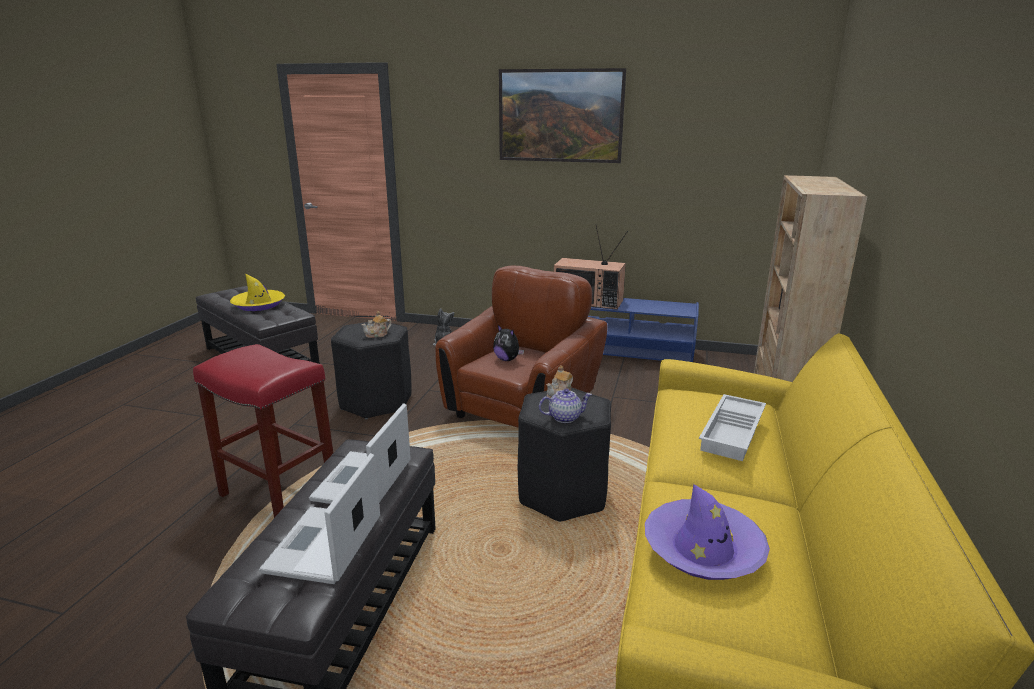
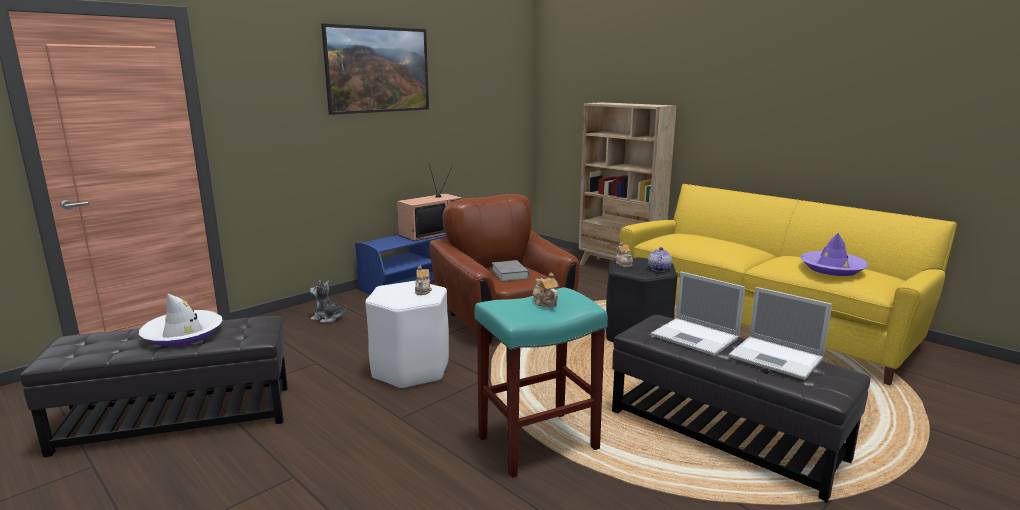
camera: 60 degrees left, 5 degrees down
(259, 305) = (183, 335): yellow hat -> white hat
(260, 363) = (544, 302): none -> teapot
(277, 493) = (537, 444): red stool -> turquoise stool
(376, 402) = (411, 370): black stool -> white stool
(507, 359) = (510, 274): plush toy -> grey book
(733, 433) = (721, 240): white tray -> none

